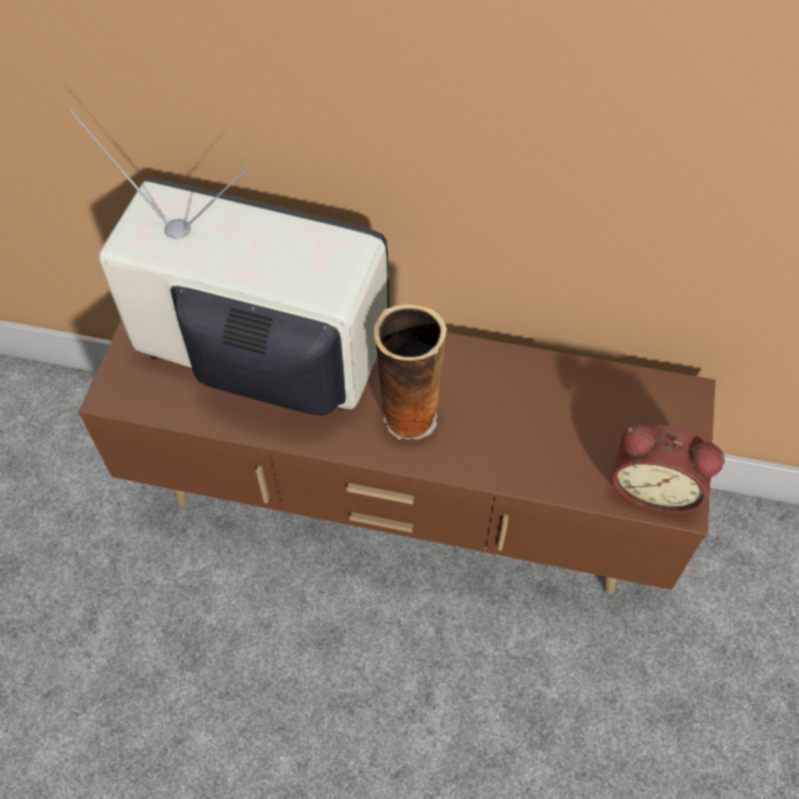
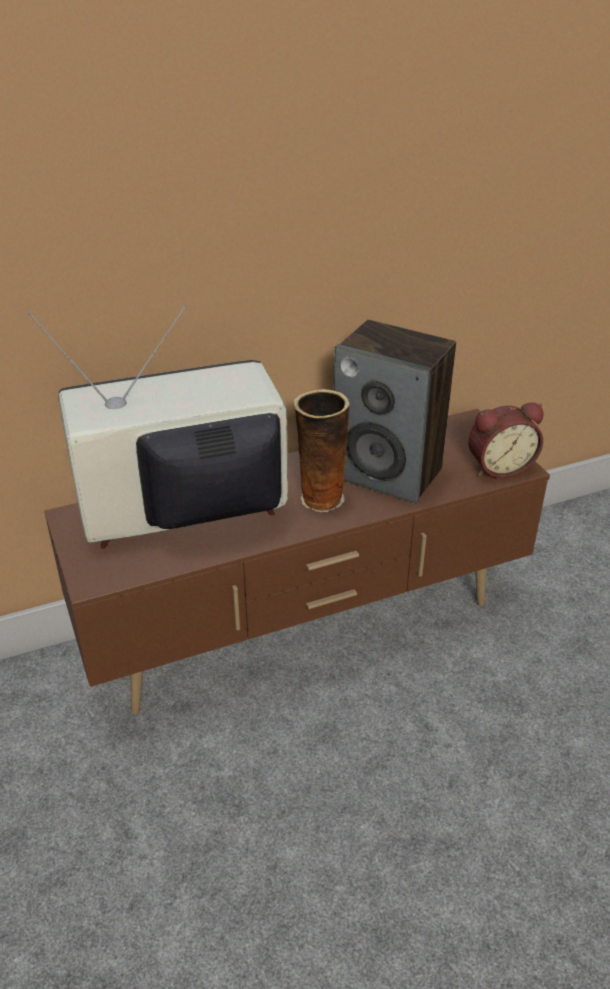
camera: 35 degrees left, 20 degrees down
(514, 421) = (388, 473): none -> speaker

